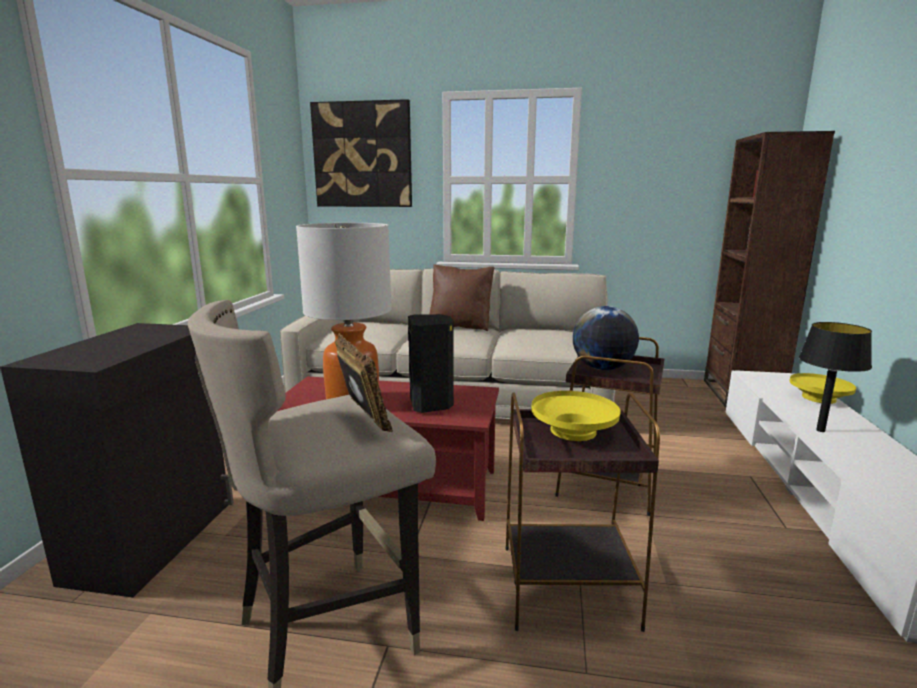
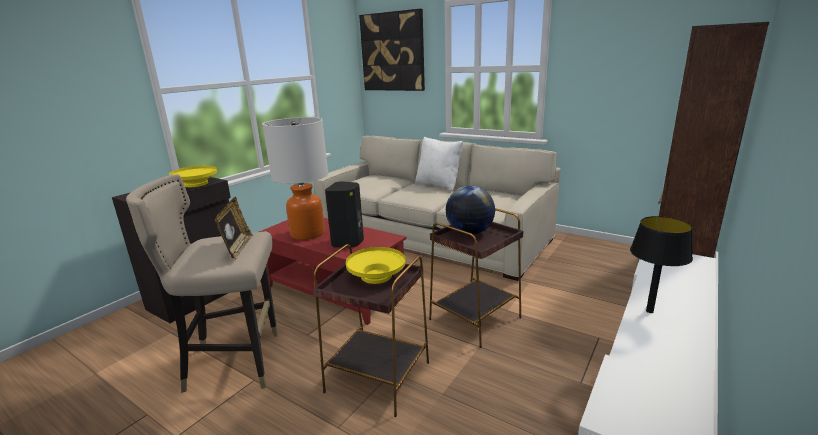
camera: 25 degrees right, 5 degrees up
(460, 326) = (439, 184): brown pillow -> white pillow
(819, 398) = (694, 283): yellow bowl -> yellow bowl (196, 184)

